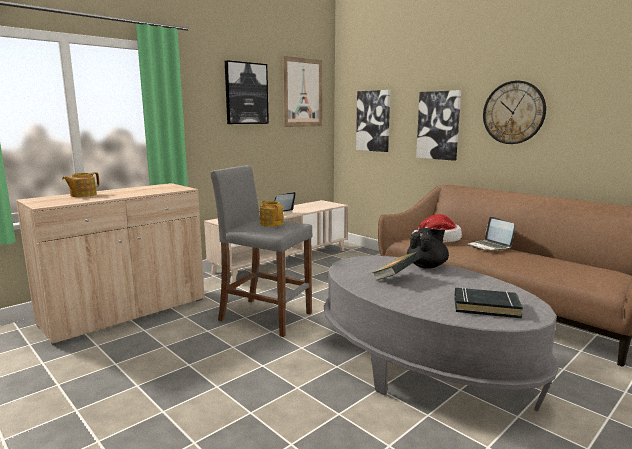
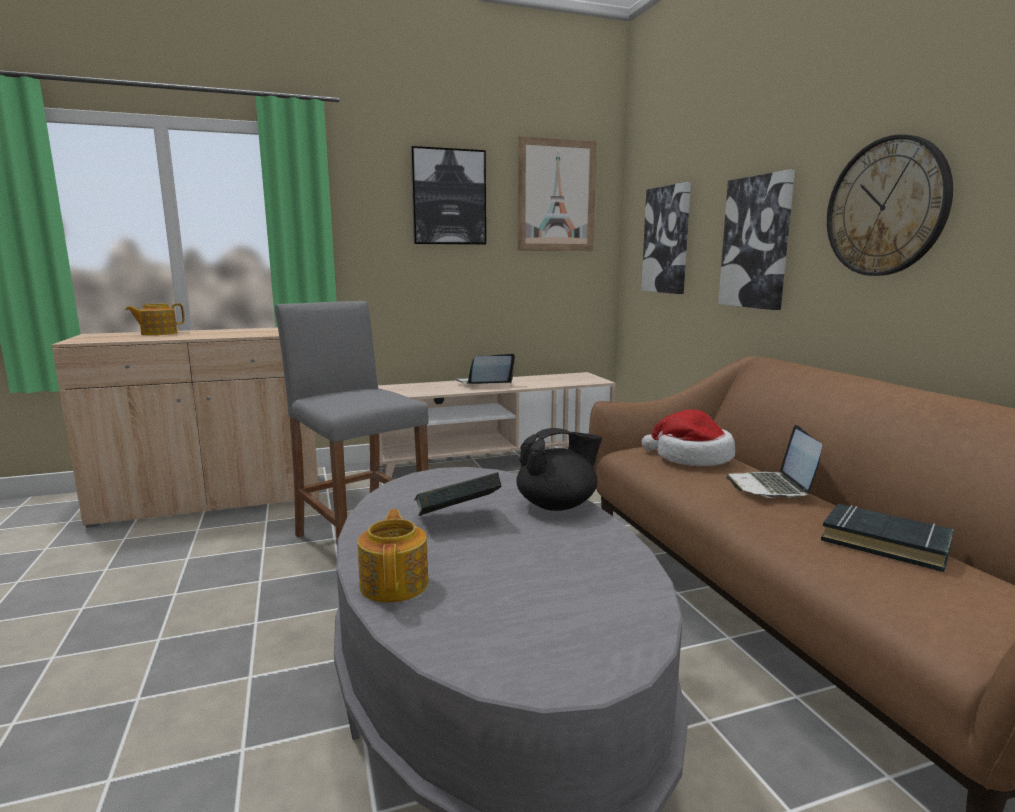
camera: 25 degrees right, 0 degrees up
(271, 223) = (359, 395): teapot -> teapot (395, 583)
(486, 307) = (516, 619): black book -> black book (885, 543)

